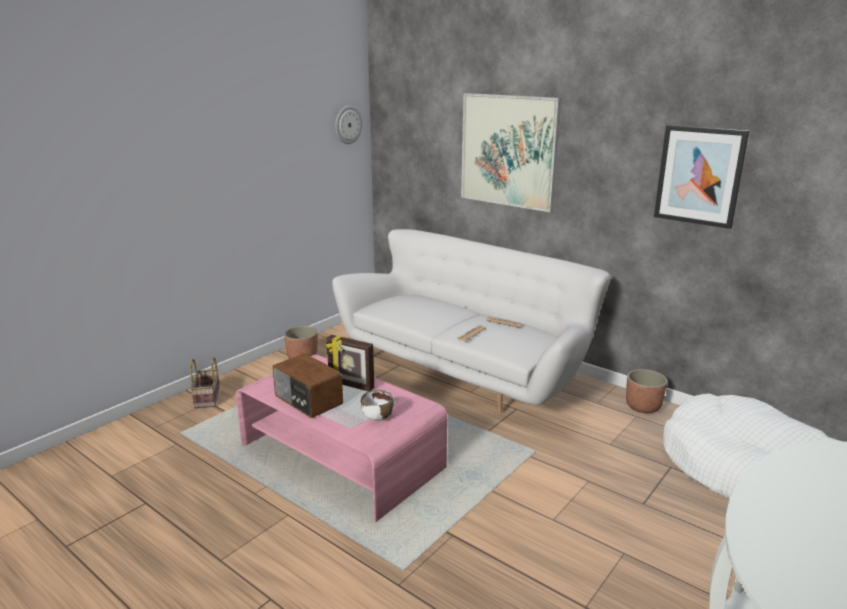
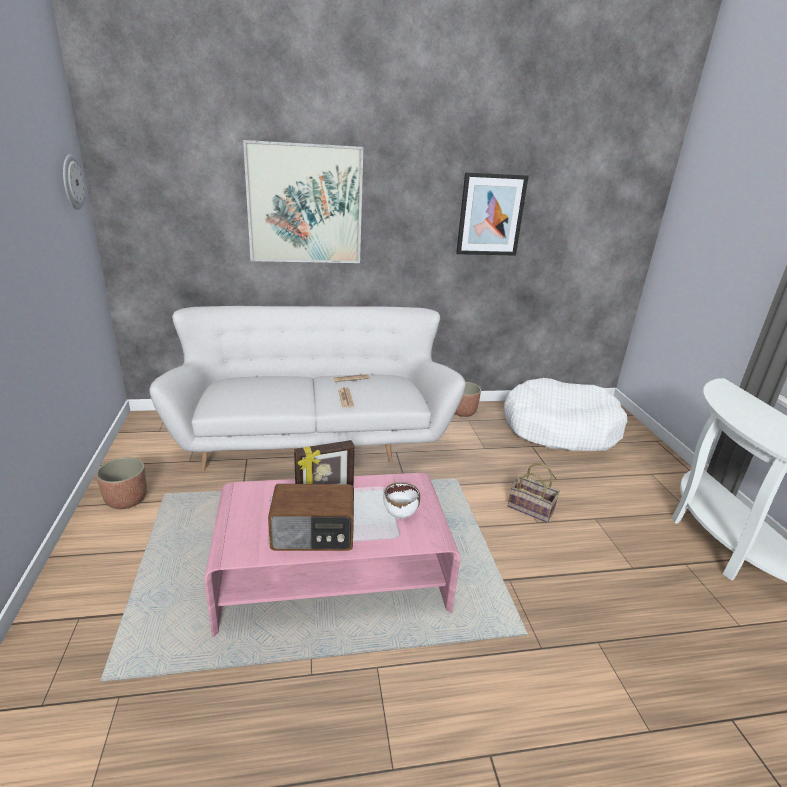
camera: 50 degrees left, 5 degrees up
(208, 398) = (69, 614): basket -> basket (532, 509)

